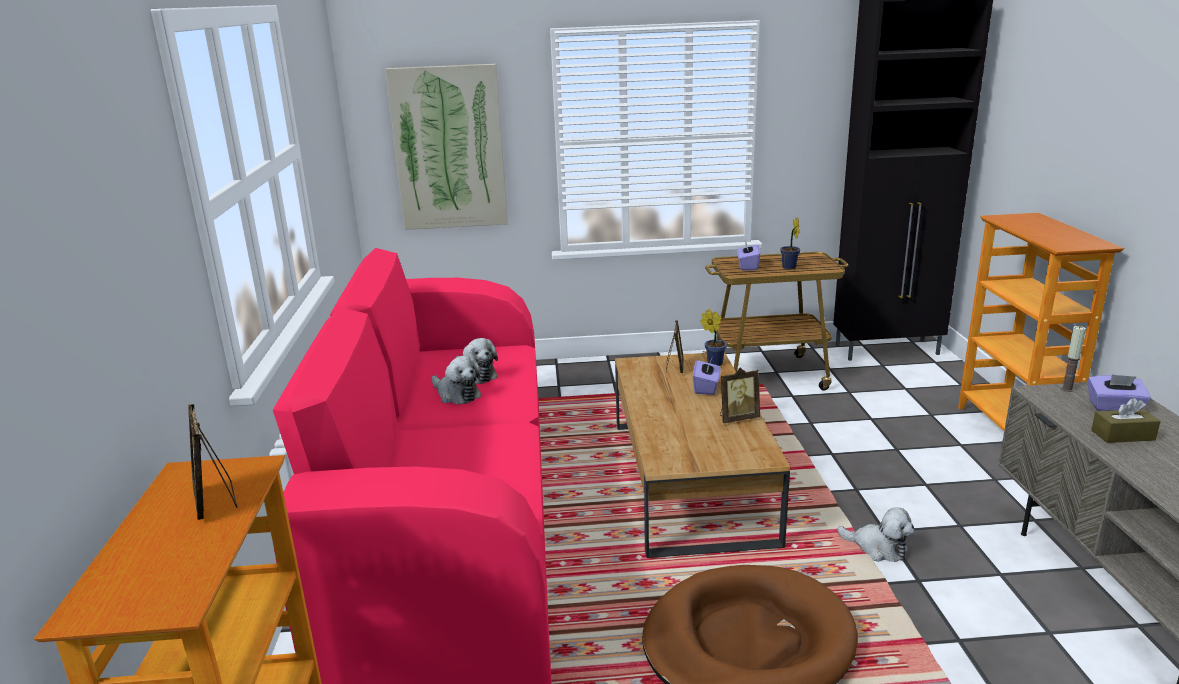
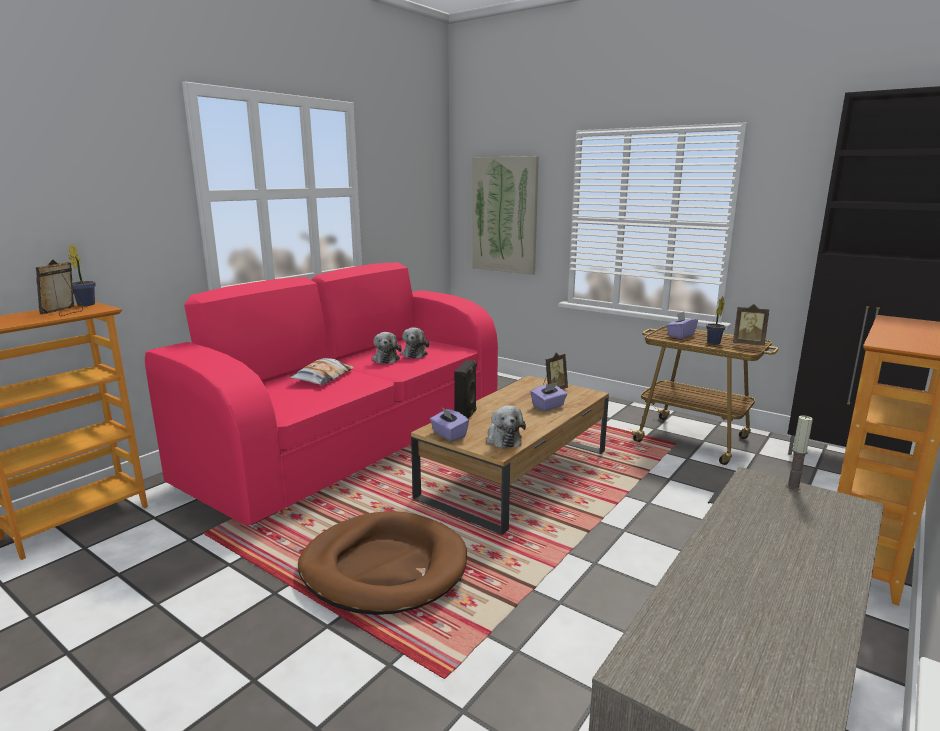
camera: 40 degrees right, 5 degrees down
(439, 451) = (323, 377): none -> pillow
(661, 433) = (466, 417): none -> black speaker
(713, 363) = (585, 396): potted plant -> potted plant (87, 304)
(737, 418) = (530, 427): picture frame -> picture frame (748, 344)
(878, 548) = (568, 569): plush toy -> plush toy (503, 439)
(1114, 408) = (809, 515): purple tissue box -> purple tissue box (449, 435)
(1123, 435) = (759, 533): brown tissue box -> none

